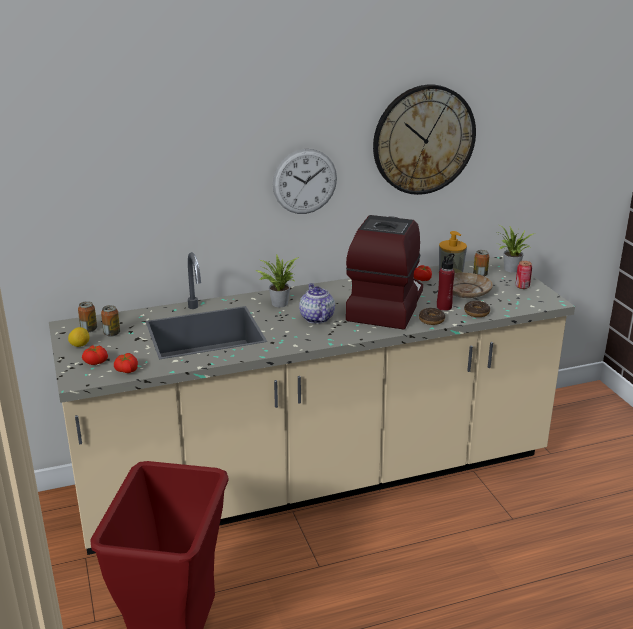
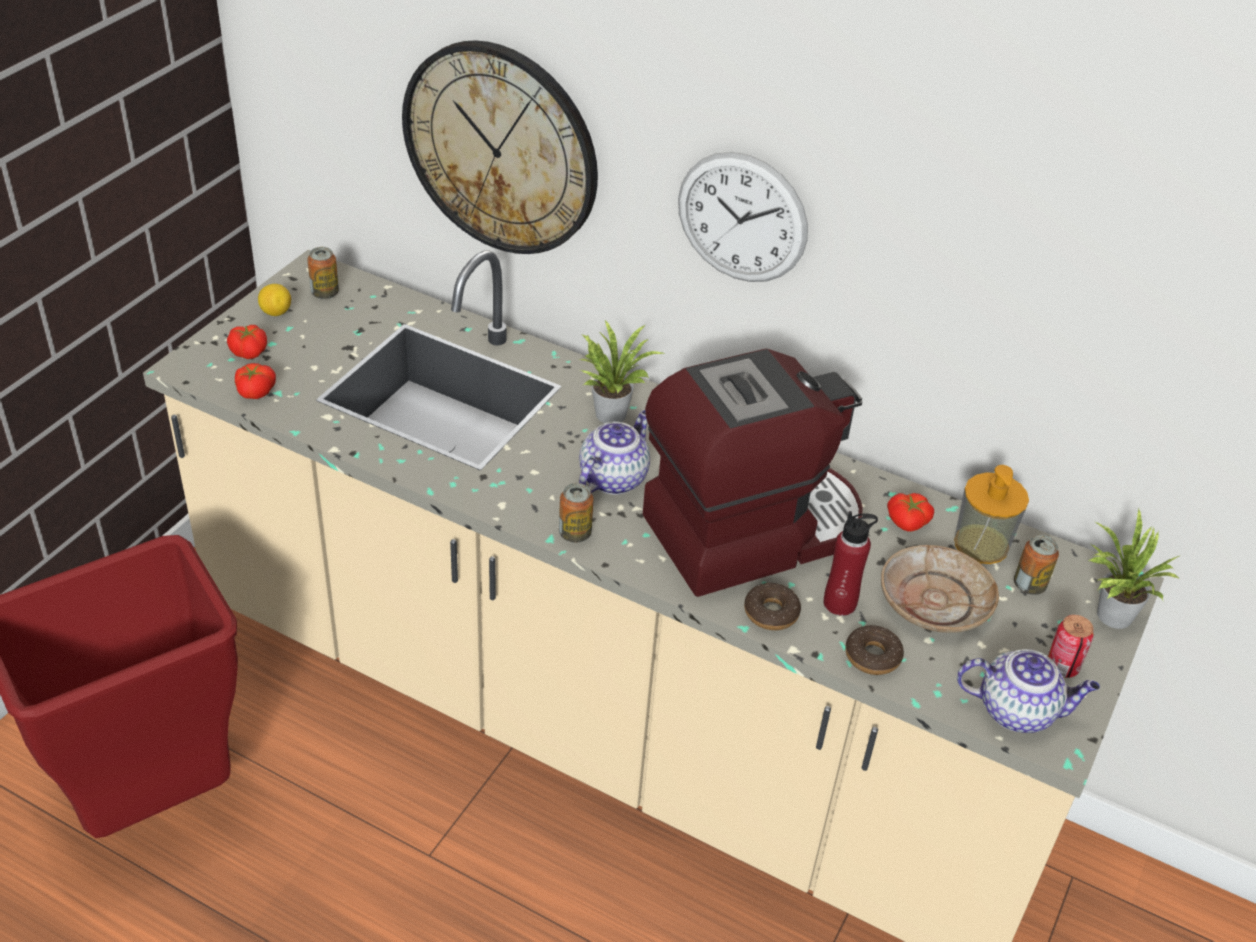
camera: 45 degrees right, 15 degrees up
(112, 333) = (336, 318): can -> can (575, 533)
(423, 140) = (1019, 247): wall clock -> wall clock (501, 148)
(532, 301) = (1018, 711): none -> teapot

